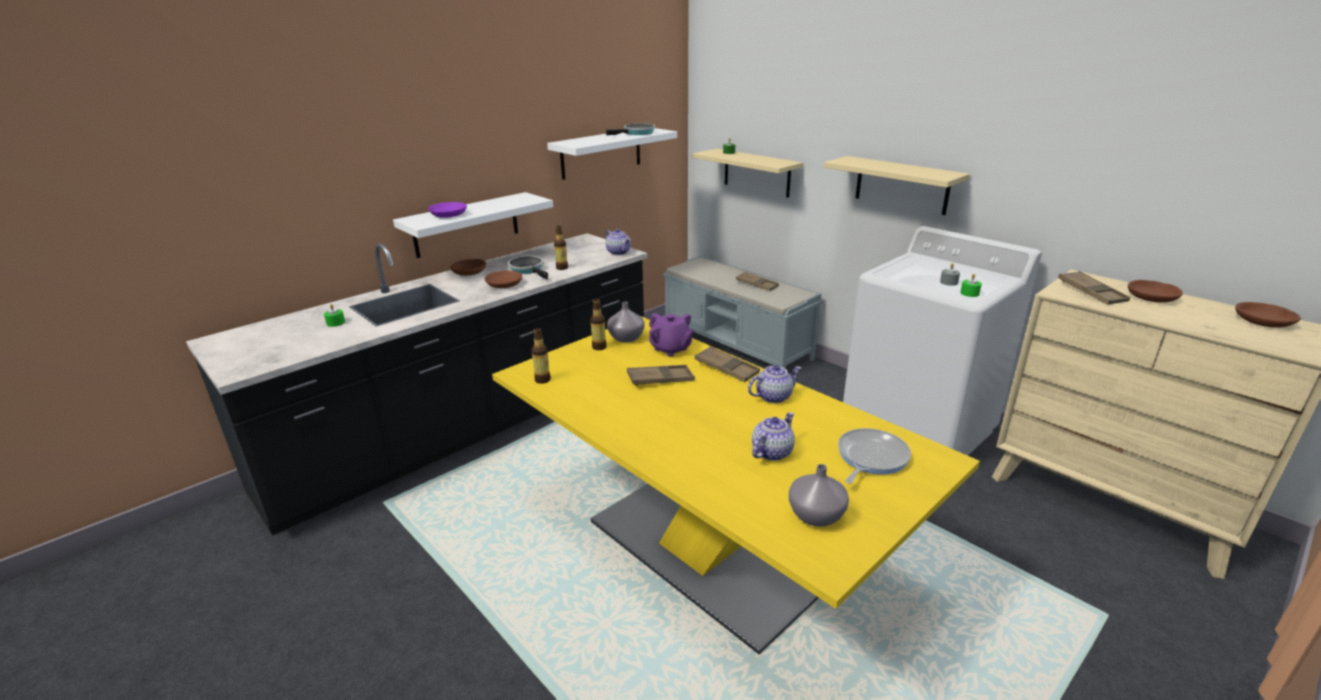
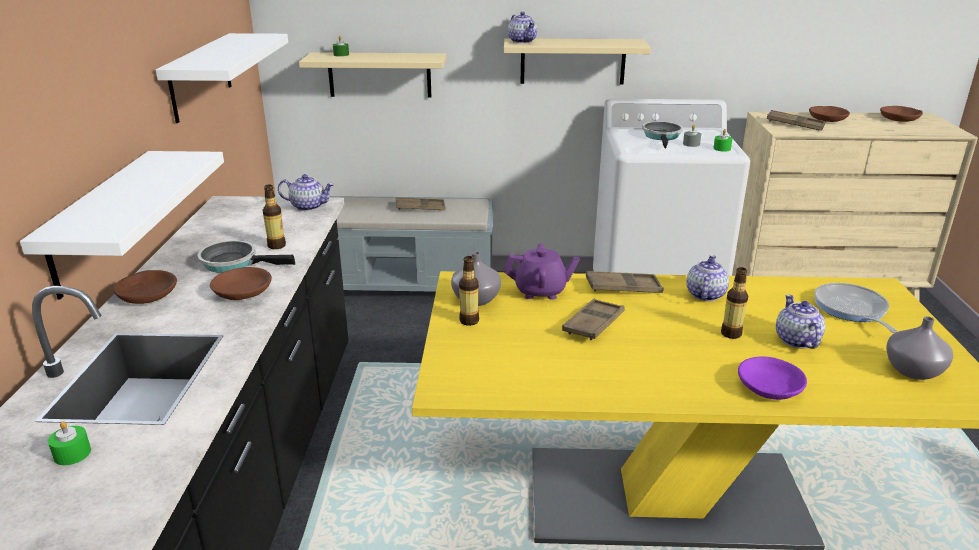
camera: 45 degrees left, 0 degrees up
(448, 215) = (112, 208): purple bowl -> purple bowl (768, 387)
(542, 380) = (485, 383): bottle -> bottle (731, 334)
(637, 133) = (247, 42): frying pan -> frying pan (662, 136)
(851, 160) = (522, 41): none -> teapot

